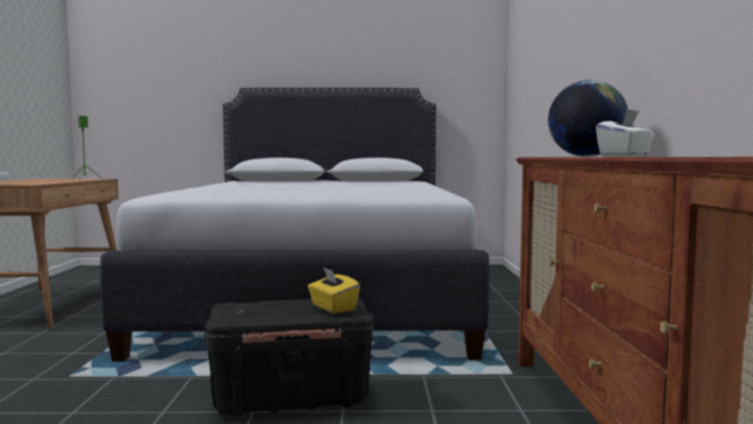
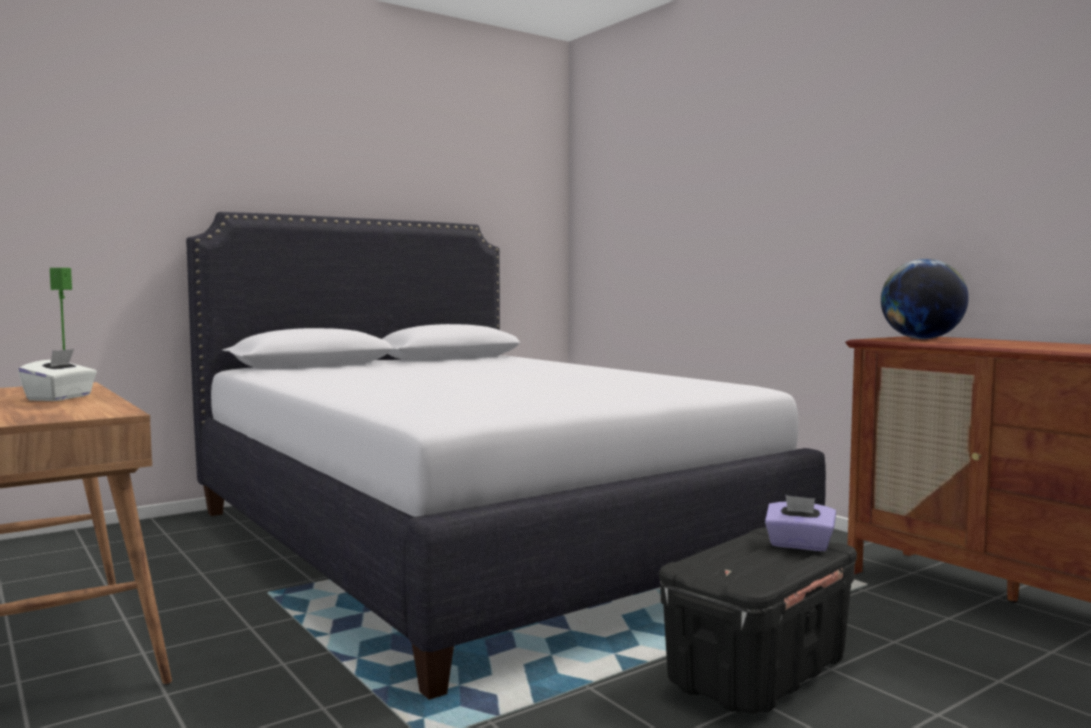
camera: 35 degrees left, 0 degrees up
(333, 308) = (799, 545): yellow tissue box -> purple tissue box
(625, 156) = (1041, 346): white tissue box -> white tissue box (60, 398)

